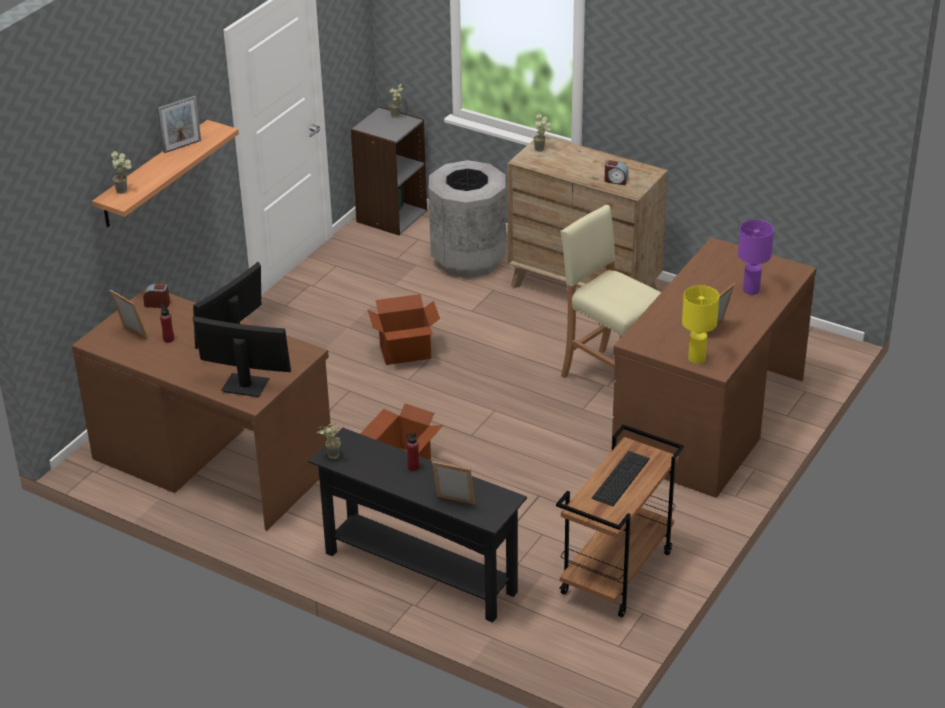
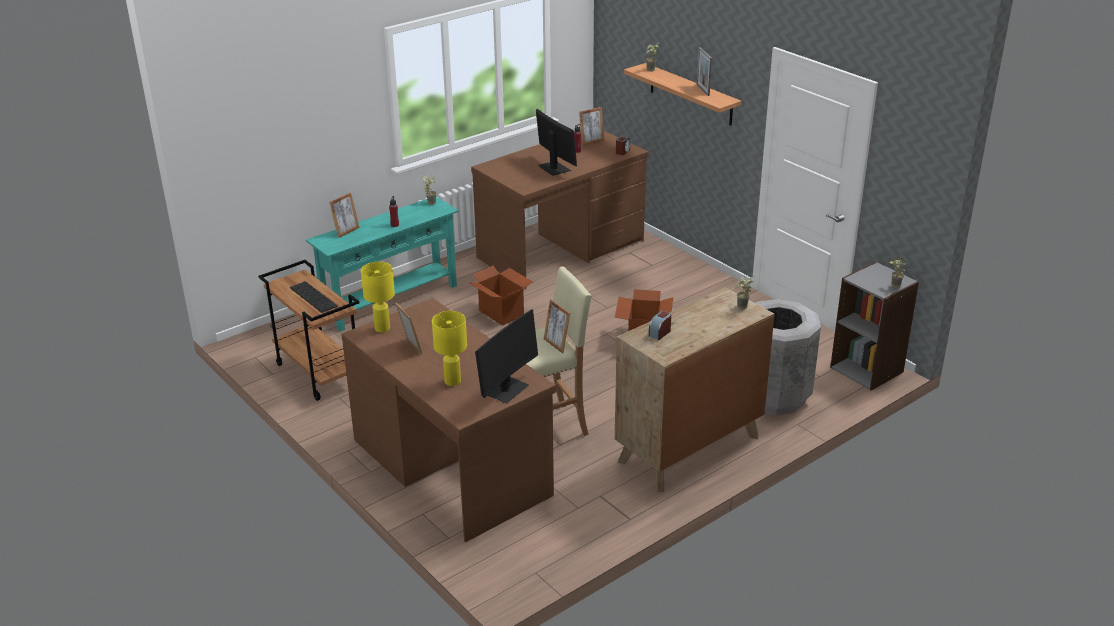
camera: 110 degrees right, 5 degrees down
(245, 385) = (505, 166): monitor -> monitor (506, 390)
(420, 573) = (390, 301): black console table -> turquoise console table
(608, 281) = (556, 344): none -> picture frame
(751, 290) = (453, 381): purple table lamp -> yellow table lamp

